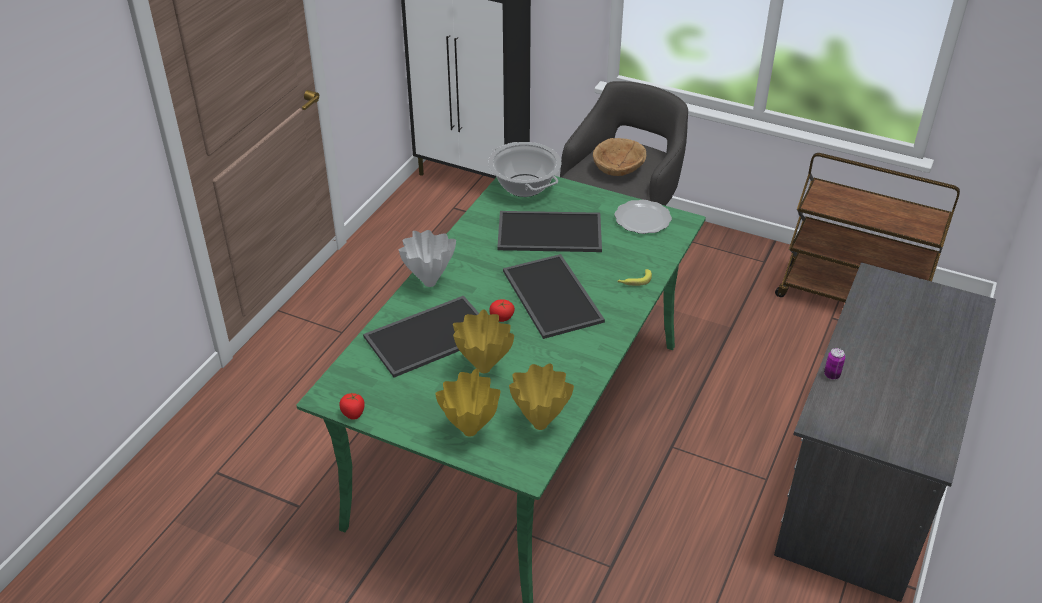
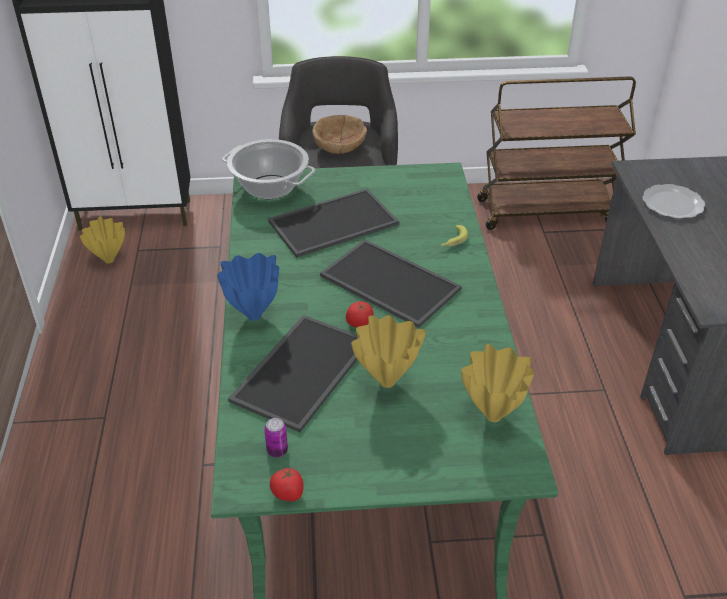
camera: 30 degrees left, 0 degrees up
(428, 283) = (253, 316): white vase -> blue vase
(469, 432) = (431, 456): yellow vase -> yellow vase (109, 261)
(643, 219) = (409, 182): plate -> plate (673, 204)
(831, 375) = (681, 262): can -> can (277, 451)

